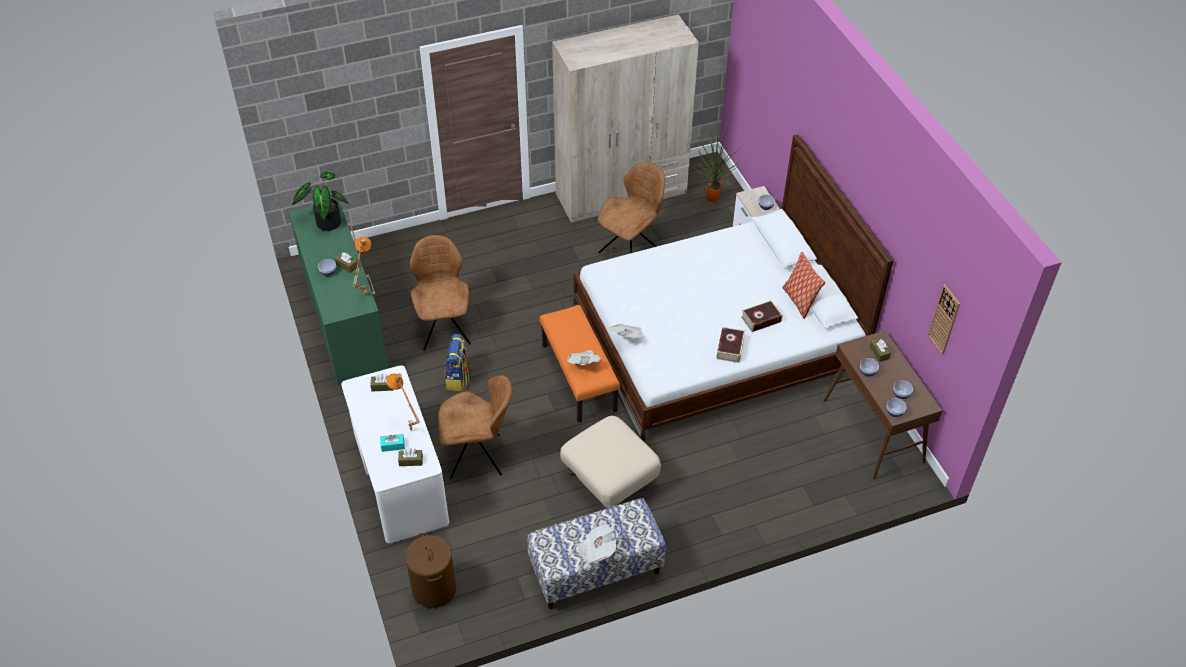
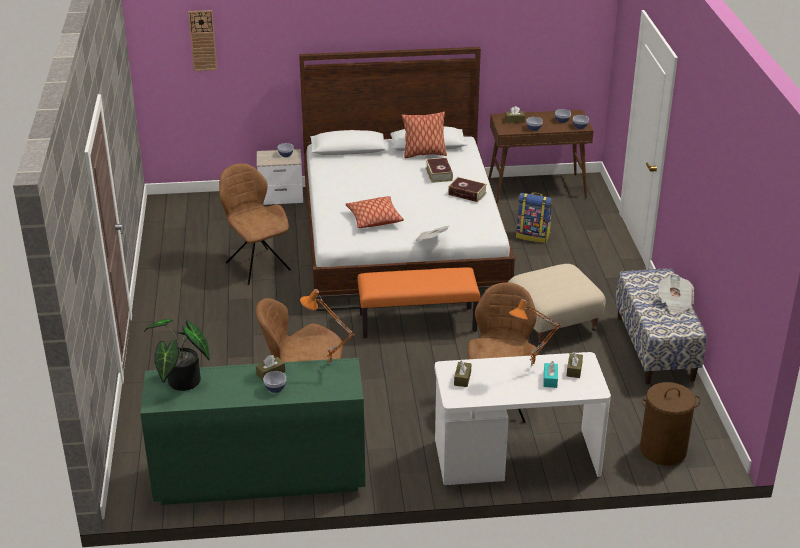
camera: 75 degrees left, 15 degrees down
(458, 378) = (385, 400): backpack -> backpack (533, 236)
(584, 363) = (444, 279): newspaper -> none
(621, 194) = (169, 257): beige wardrobe -> none
(651, 289) = (374, 219): none -> pillow
(711, 200) = (216, 210): potted plant -> none
(944, 319) = (554, 40): wall clock -> wall clock (202, 40)

